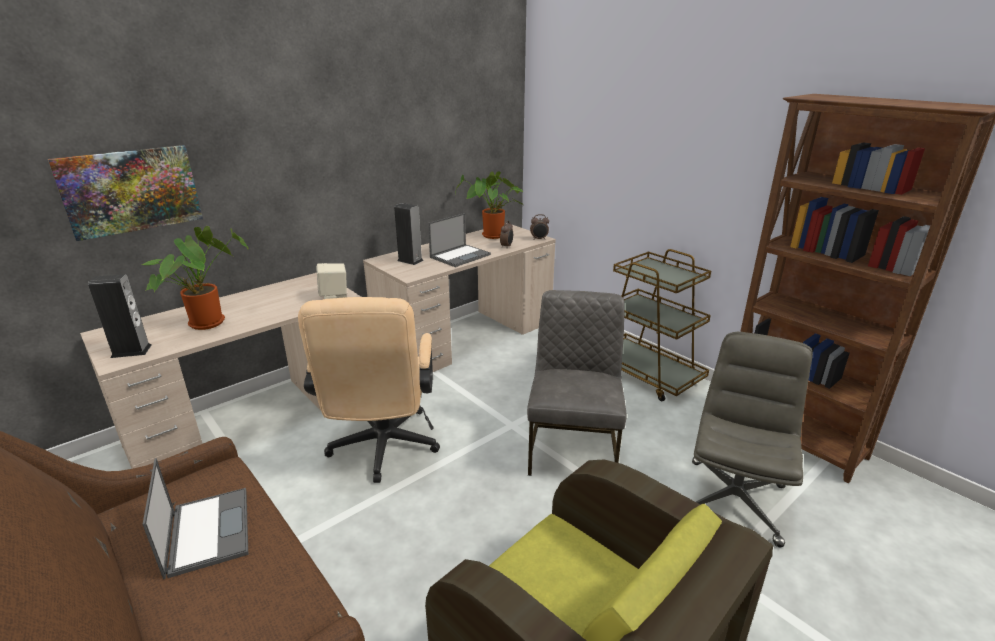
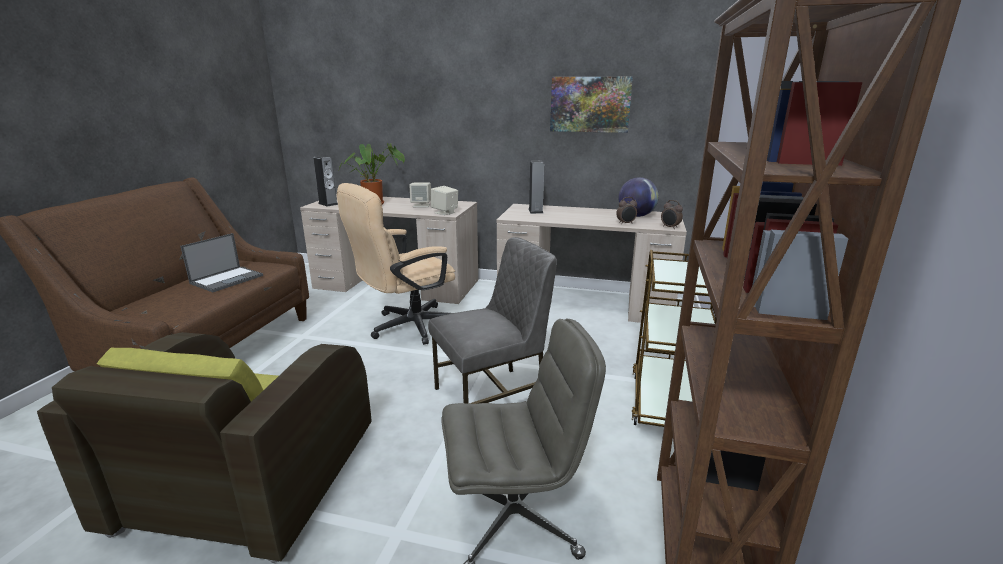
camera: 55 degrees right, 5 degrees down
(131, 190) = (372, 117): picture -> picture (590, 104)
(277, 299) = (421, 205): none -> beige speaker
(460, 256) = (574, 218): laptop -> none
(492, 236) = (636, 216): potted plant -> globe

